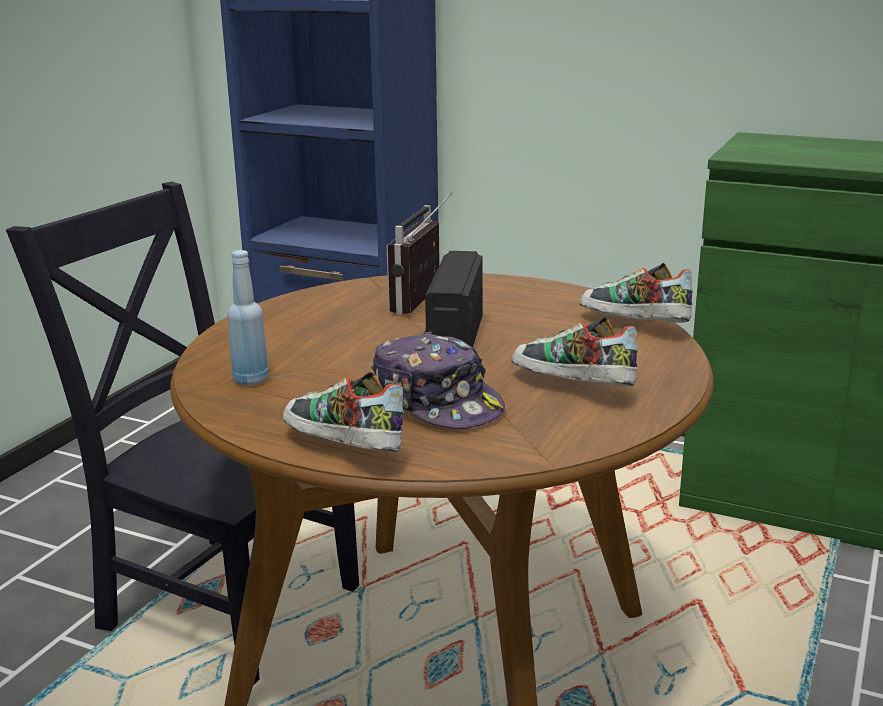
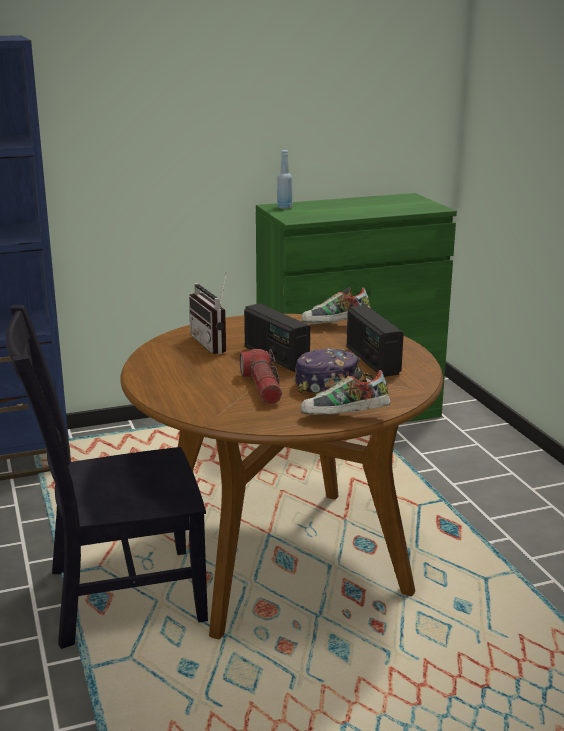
camera: 45 degrees left, 0 degrees up
(251, 380) = (228, 408): blue bottle -> blue bottle (284, 207)
(349, 370) = (262, 387): none -> flashlight
(571, 388) = (372, 361): shoe -> radio

